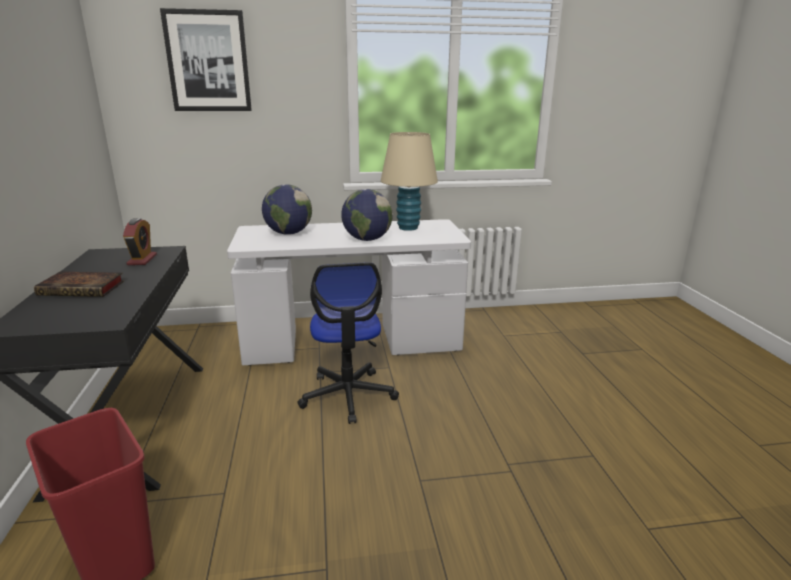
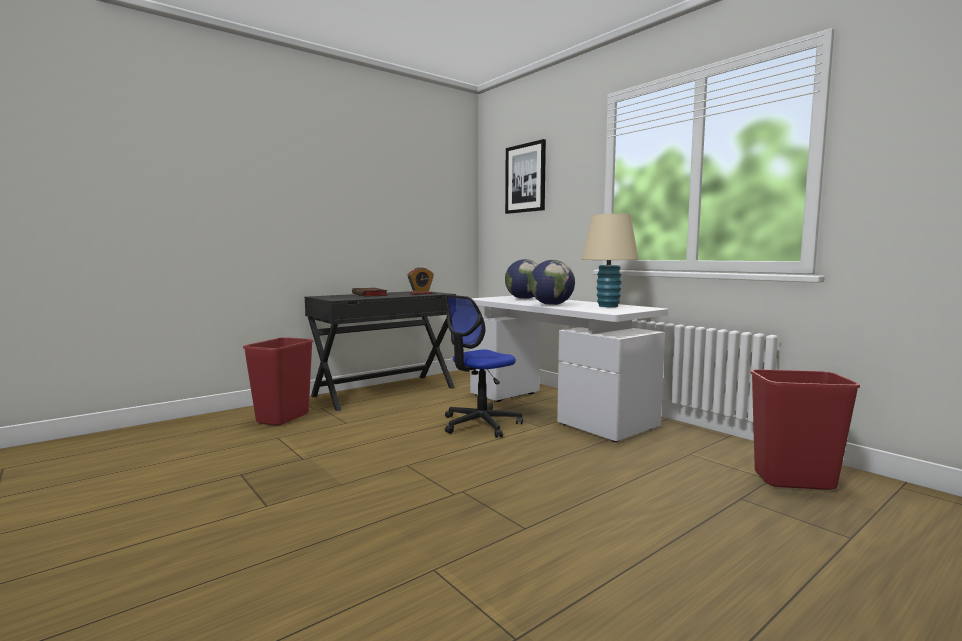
camera: 60 degrees right, 15 degrees down
(566, 326) = (794, 480): none -> red trash can

